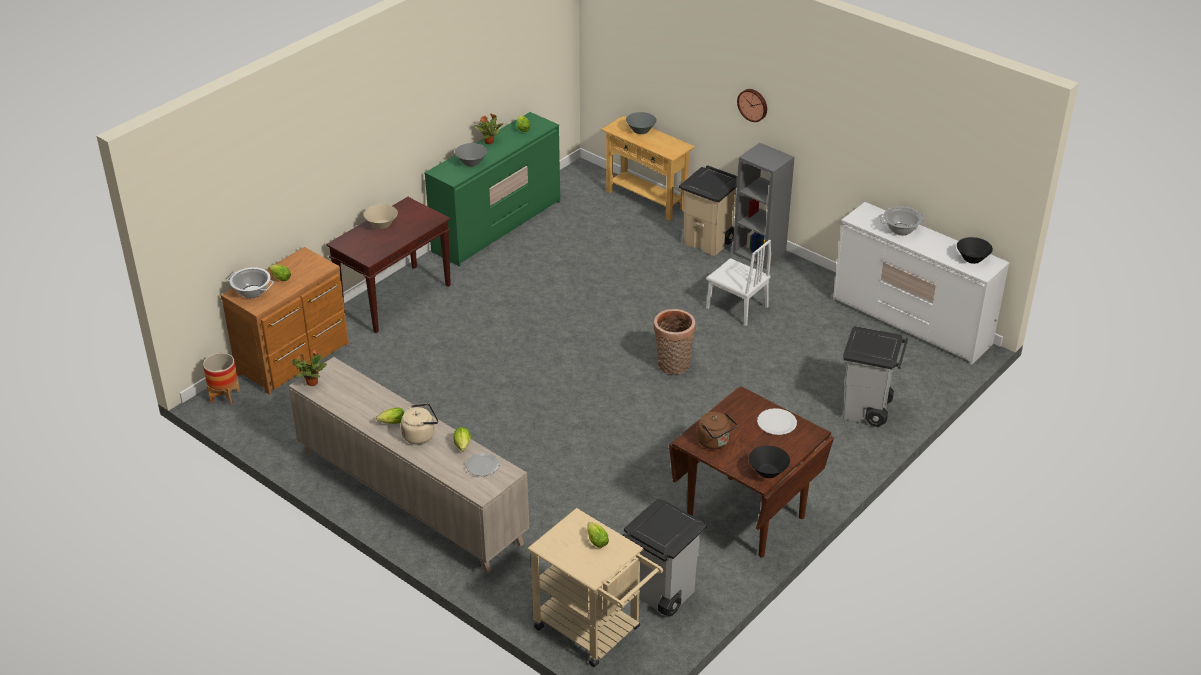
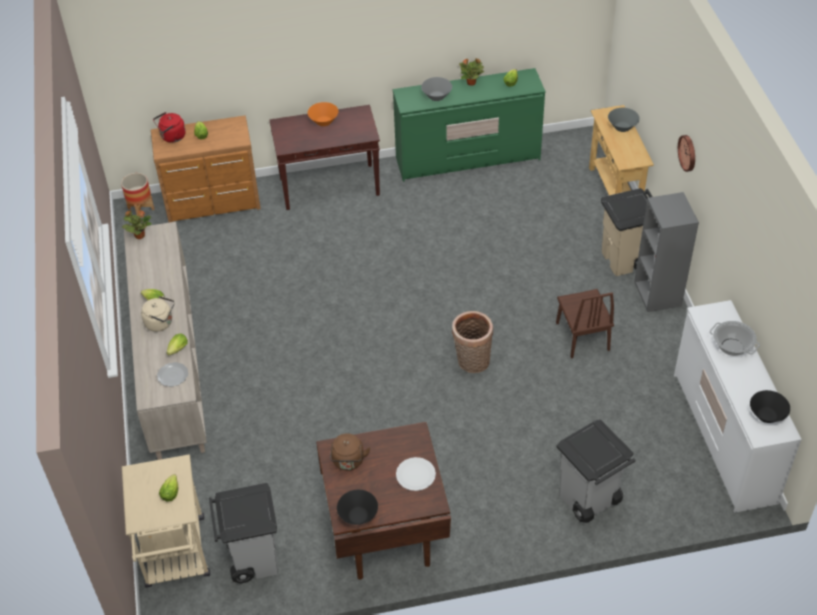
camera: 40 degrees right, 10 degrees up
(252, 292) = (172, 137): cooking pot -> red kettle
(381, 225) = (323, 122): beige bowl -> orange bowl
(736, 307) = (582, 336): white chair -> brown chair

